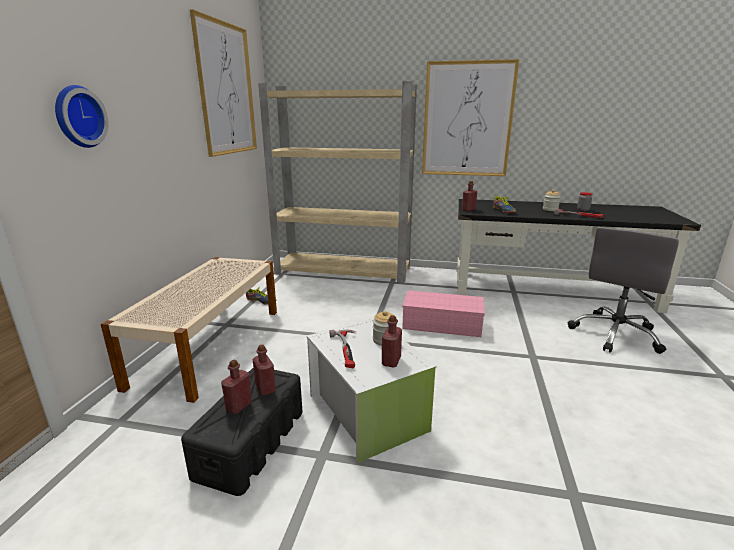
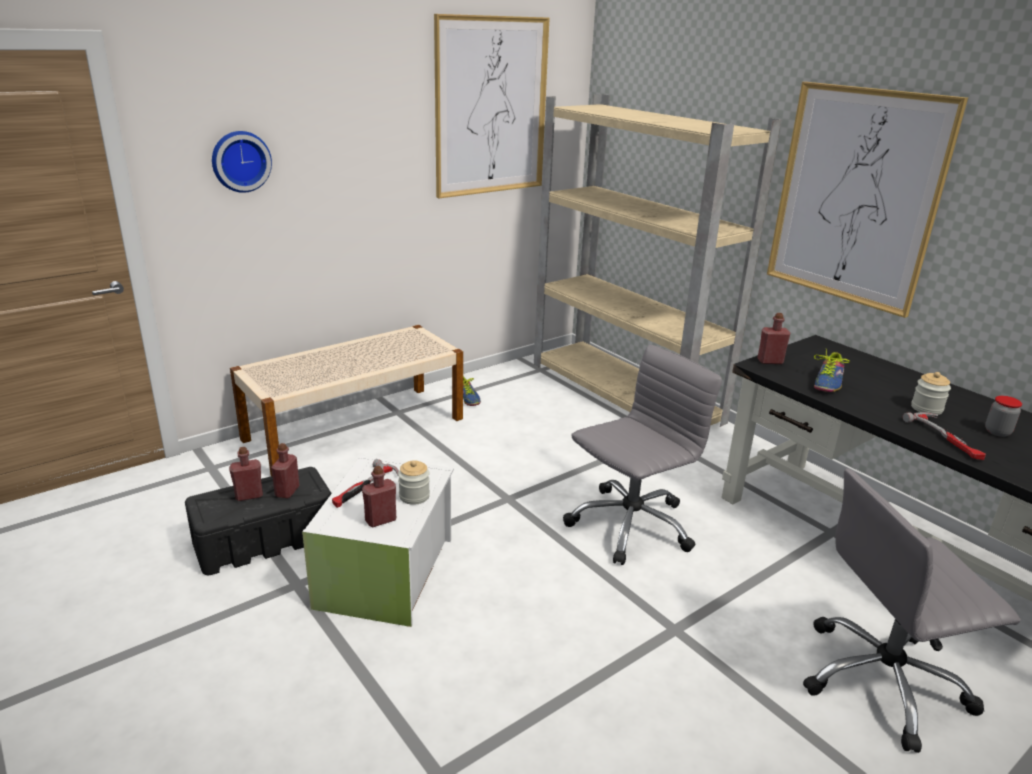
camera: 40 degrees right, 5 degrees up
(443, 323) = (630, 525): pink storage box -> grey office chair

